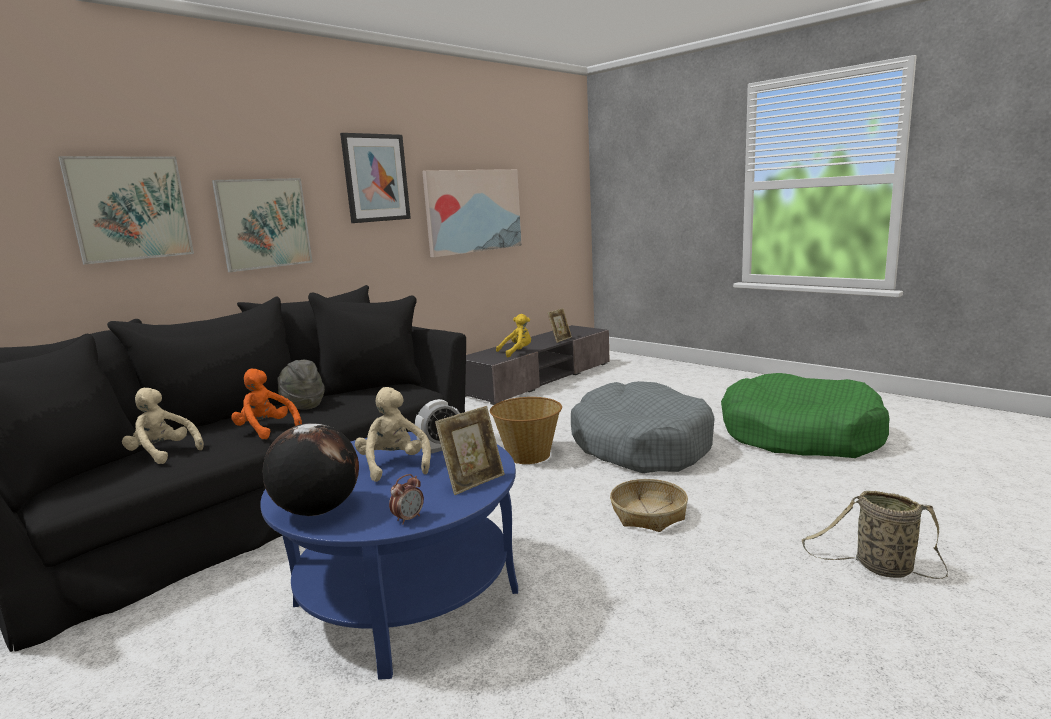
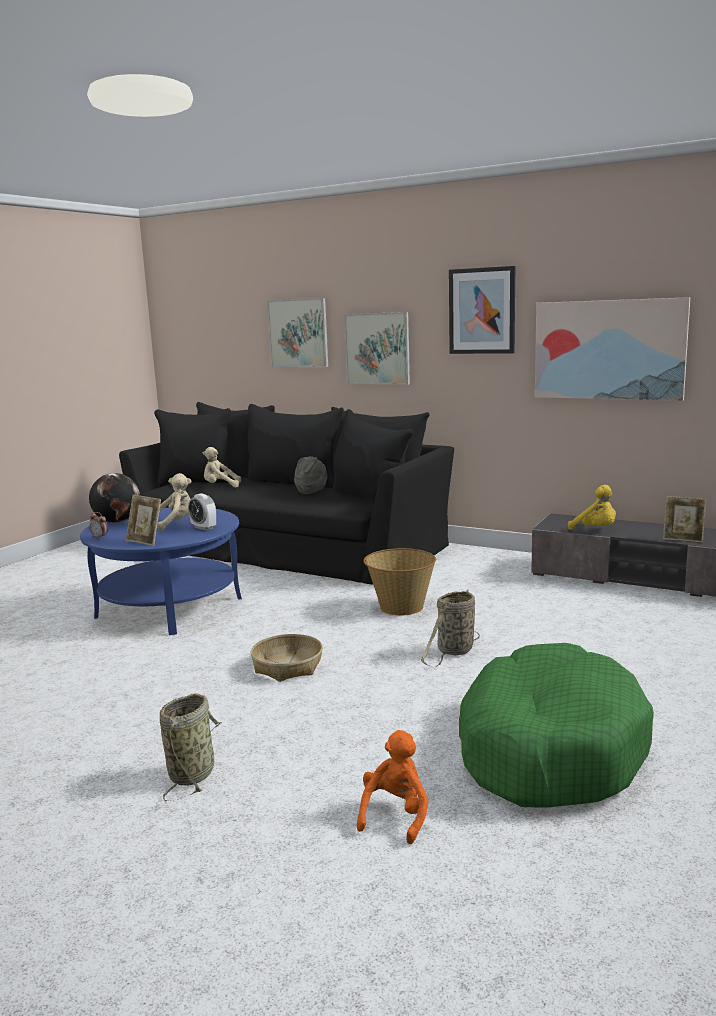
camera: 75 degrees right, 0 degrees up
(163, 454) = (220, 486): beige plush toy -> beige plush toy turned 105 degrees counterclockwise
(266, 430) = (260, 494): orange plush toy -> orange plush toy (396, 815)
(640, 445) = (454, 651): grey dog bed -> basket

